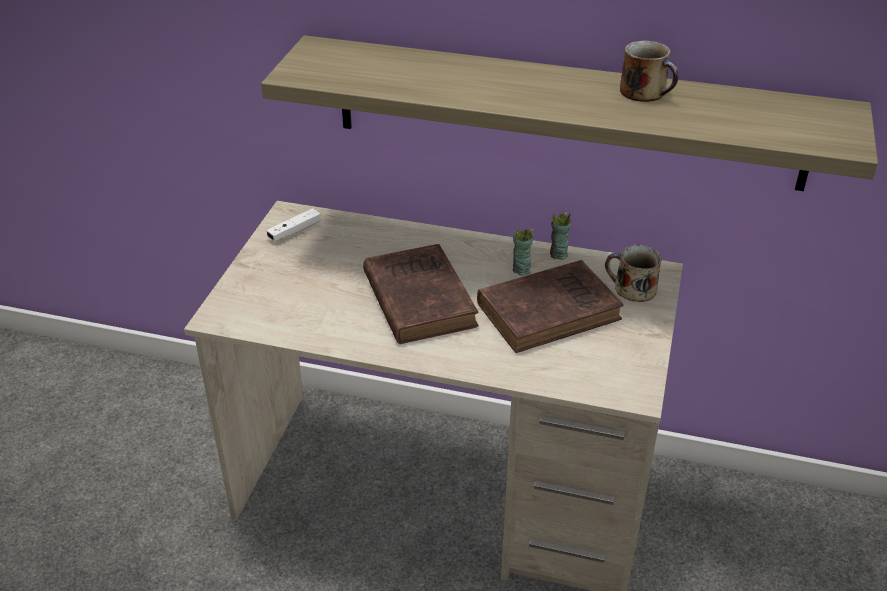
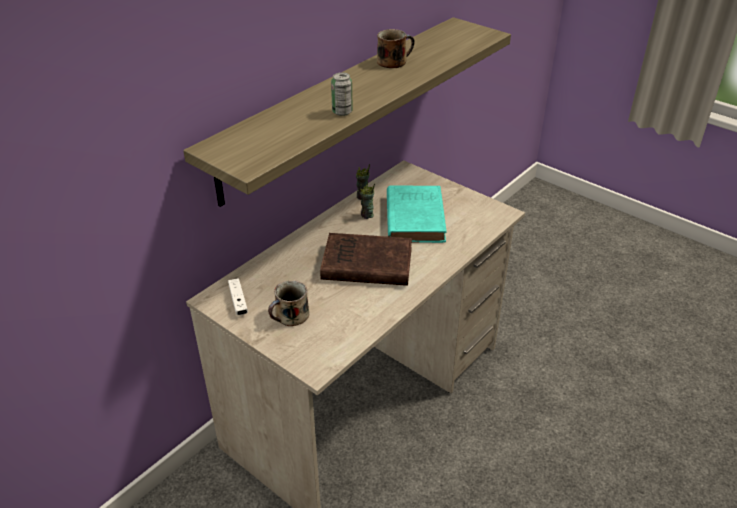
camera: 65 degrees left, 0 degrees up
(463, 93) = (342, 112): none -> can
(552, 311) = (415, 217): brown book -> turquoise book
(632, 288) = (414, 183): mug -> mug (290, 316)

